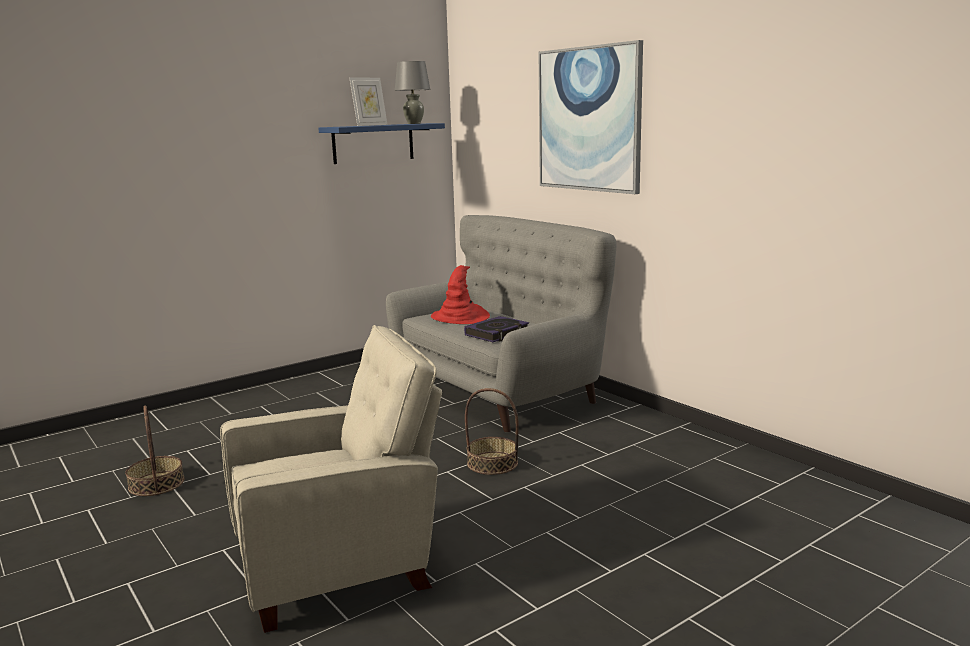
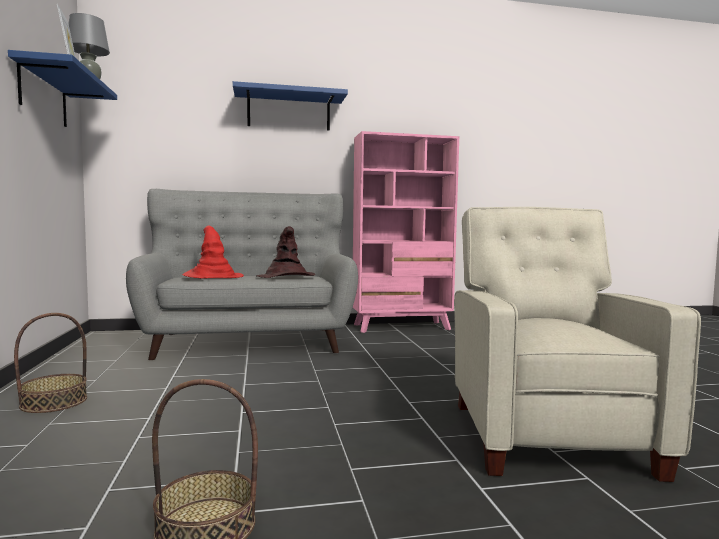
camera: 65 degrees left, 10 degrees down
(492, 463) = (390, 364): basket -> basket (54, 402)
(497, 334) = (286, 277): book -> brown hat
(589, 119) = (289, 112): picture -> blue shelf
(678, 434) = (402, 327): none -> pink bookcase

